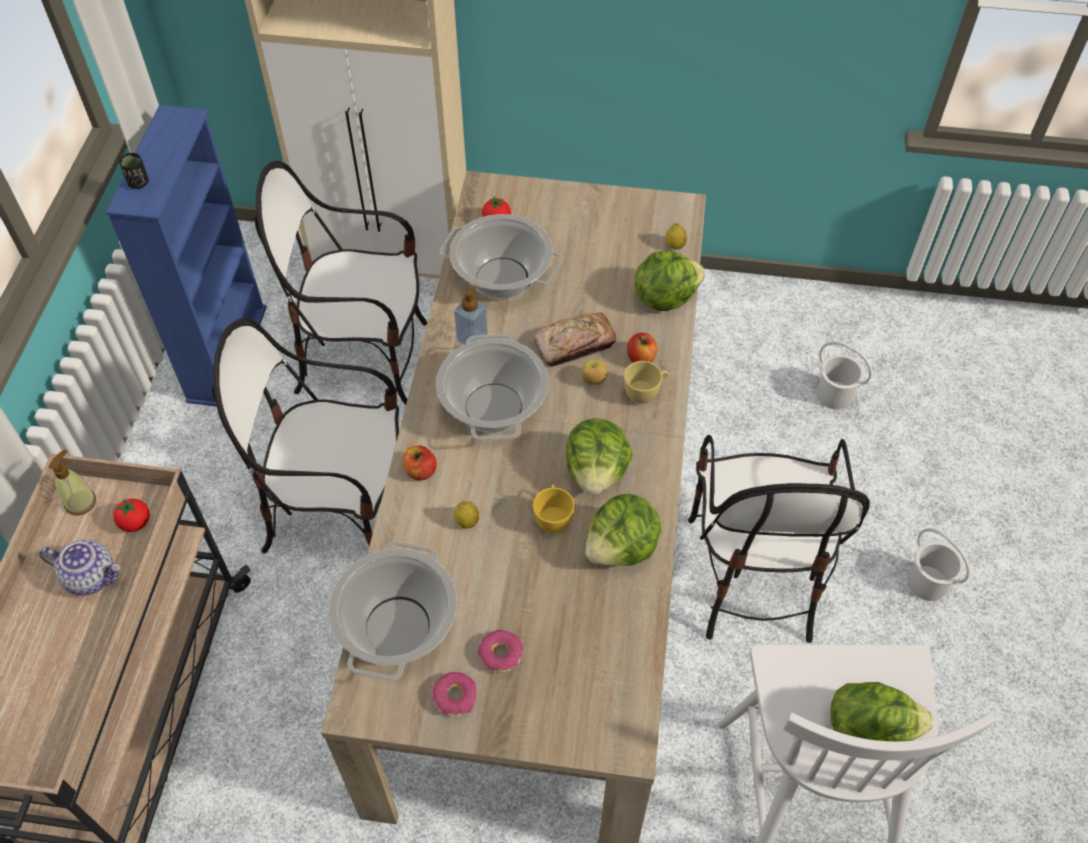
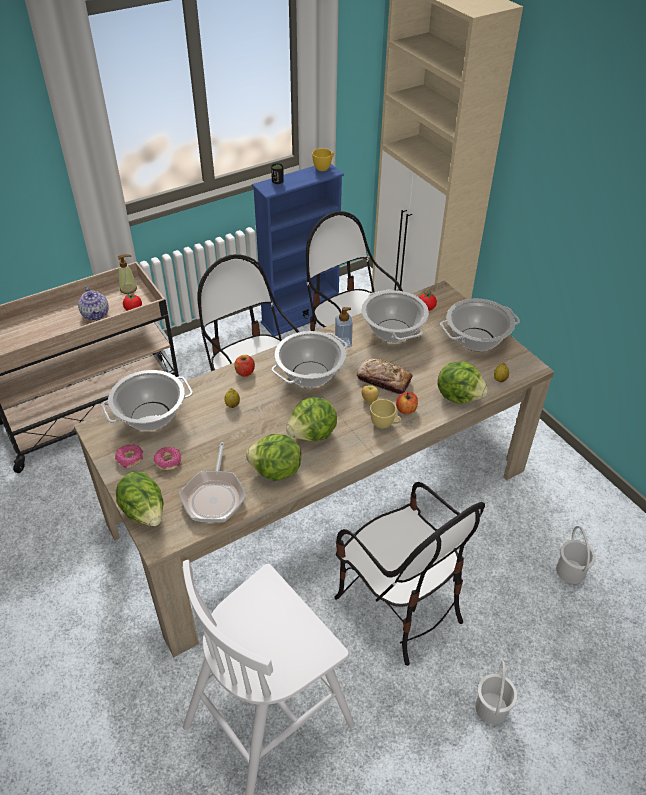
camera: 50 degrees right, 10 degrees down
(553, 518) = (267, 434): yellow cup -> yellow cup (324, 167)
(594, 217) = (476, 339): none -> cooking pot
(605, 637) = (214, 496): none -> frying pan
(752, 575) = (398, 606): chair -> chair turned 90 degrees counterclockwise
(870, 728) = (265, 653): lettuce -> lettuce (144, 512)

